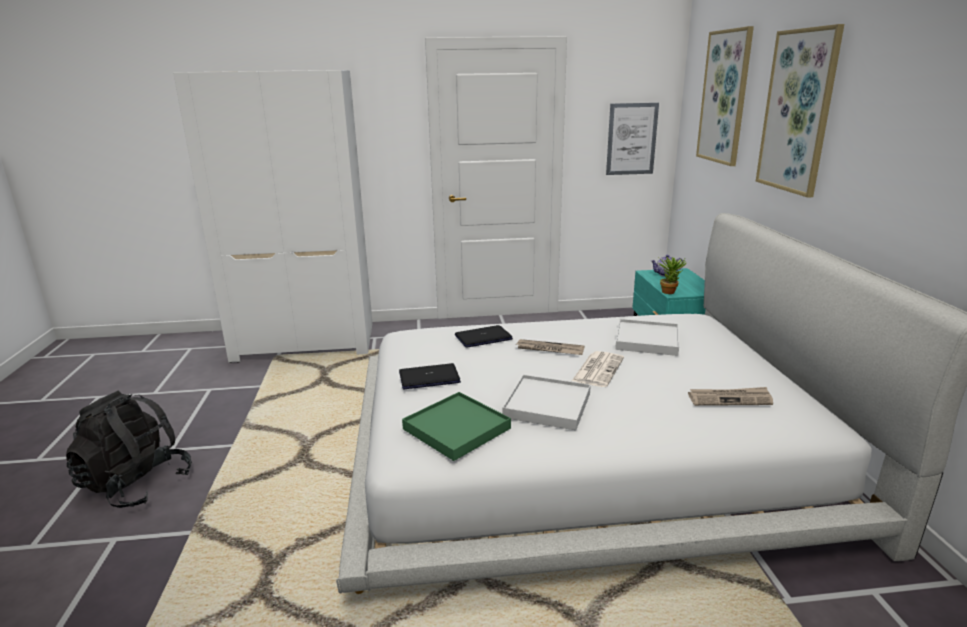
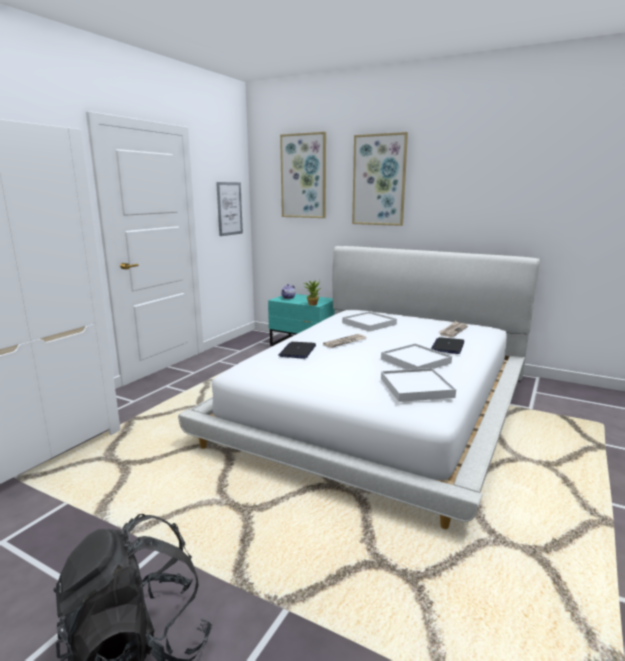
camera: 55 degrees left, 5 degrees down
(429, 377) = (333, 378): laptop -> laptop (448, 346)
(456, 429) = (416, 388): green tray -> white tray
(598, 369) = (388, 340): newspaper -> none

